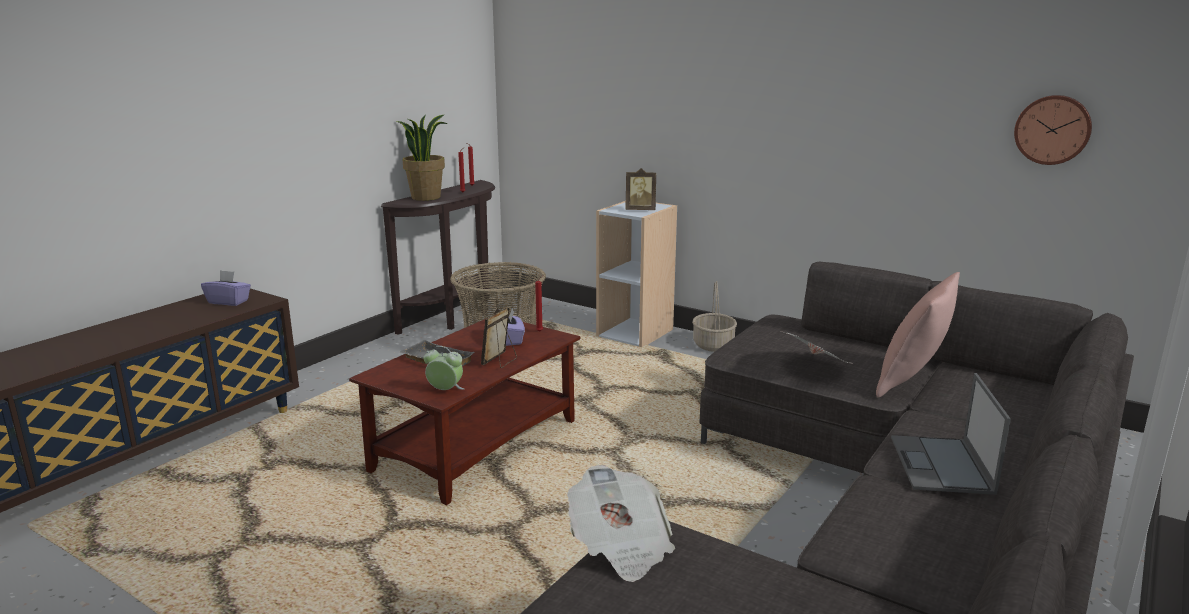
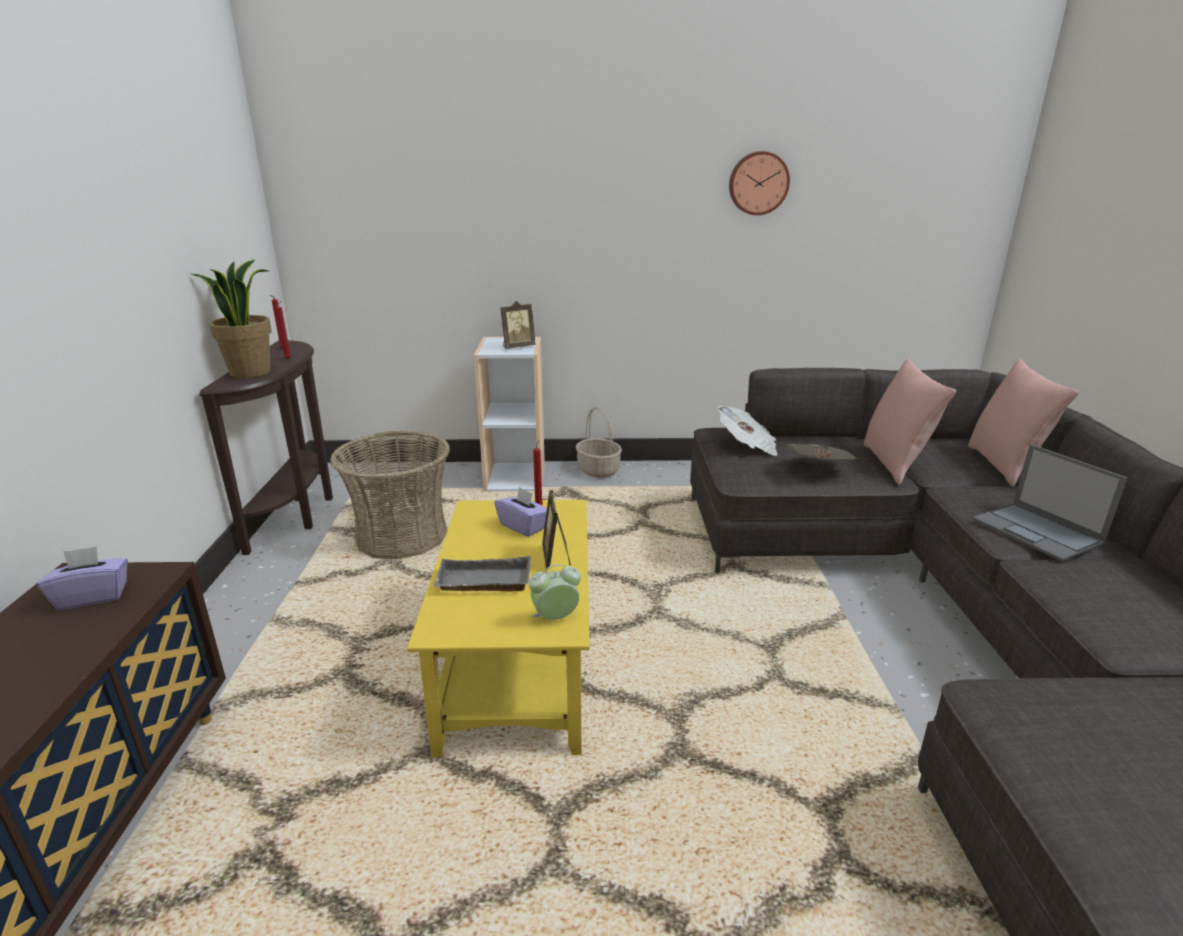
camera: 35 degrees left, 5 degrees up
(475, 447) = (518, 664): brown coffee table -> yellow coffee table
(620, 547) = (1015, 735): newspaper -> newspaper (747, 446)
(1037, 414) = (1004, 465): none -> pink pillow
(1052, 129) = (891, 226): wall clock -> wall clock (758, 183)

